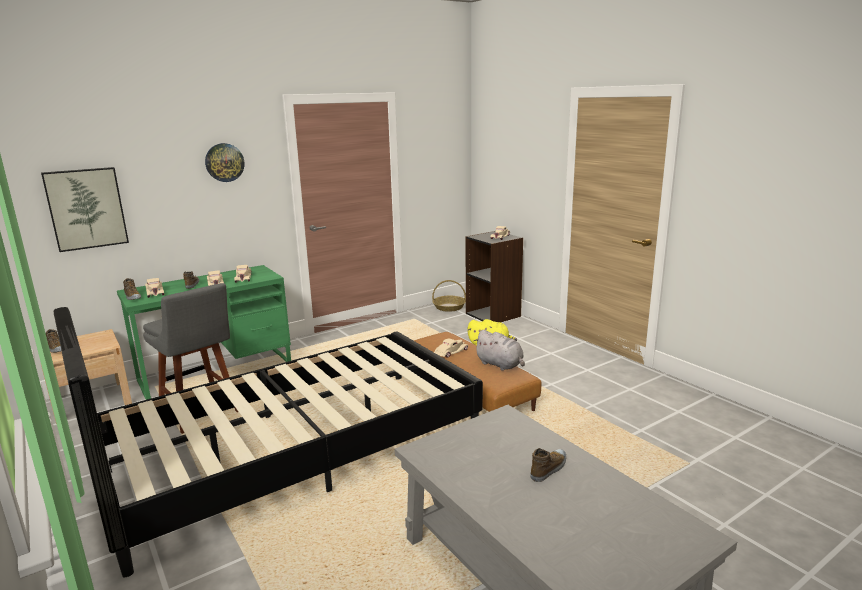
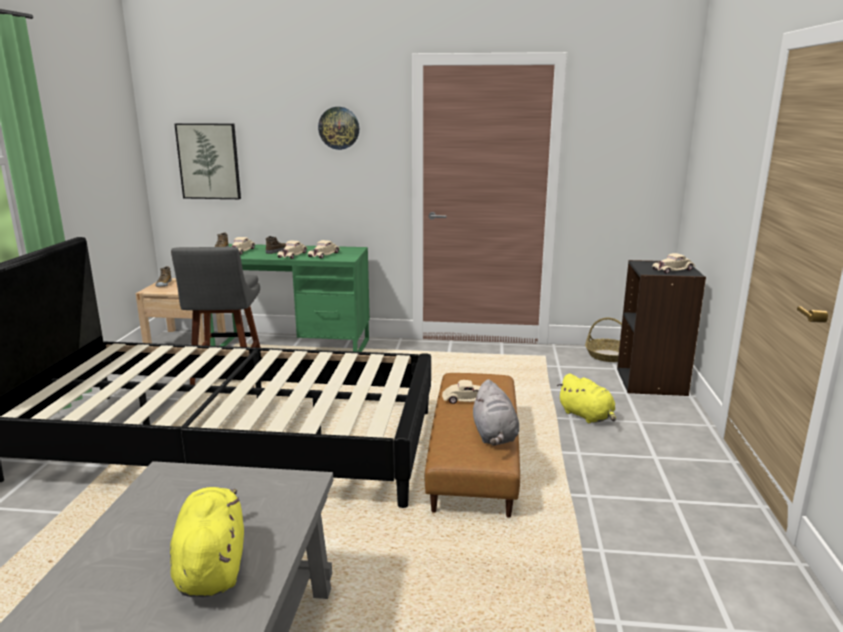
camera: 40 degrees right, 0 degrees up
(549, 469) = (211, 566): shoe -> yellow plush toy

